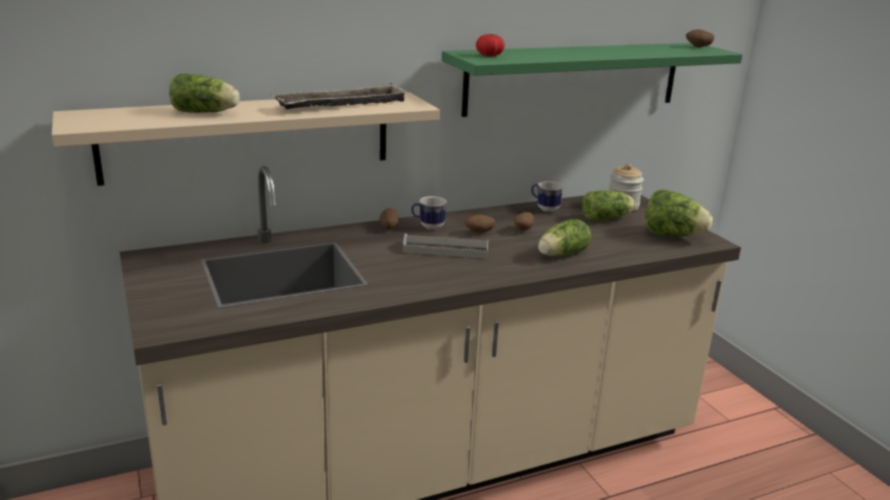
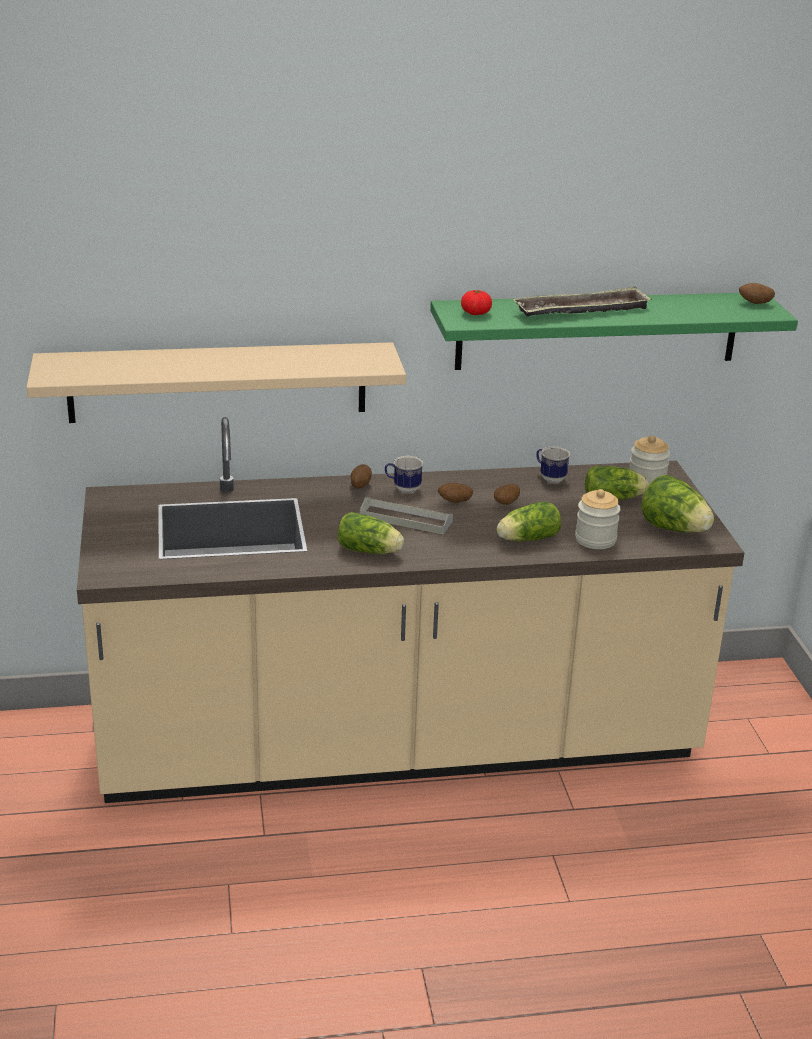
camera: 15 degrees right, 5 degrees up
(206, 112) = (170, 365): lettuce -> lettuce (371, 551)
(342, 105) = (308, 361): tray -> tray (581, 311)
(618, 249) = (595, 540): none -> jar

